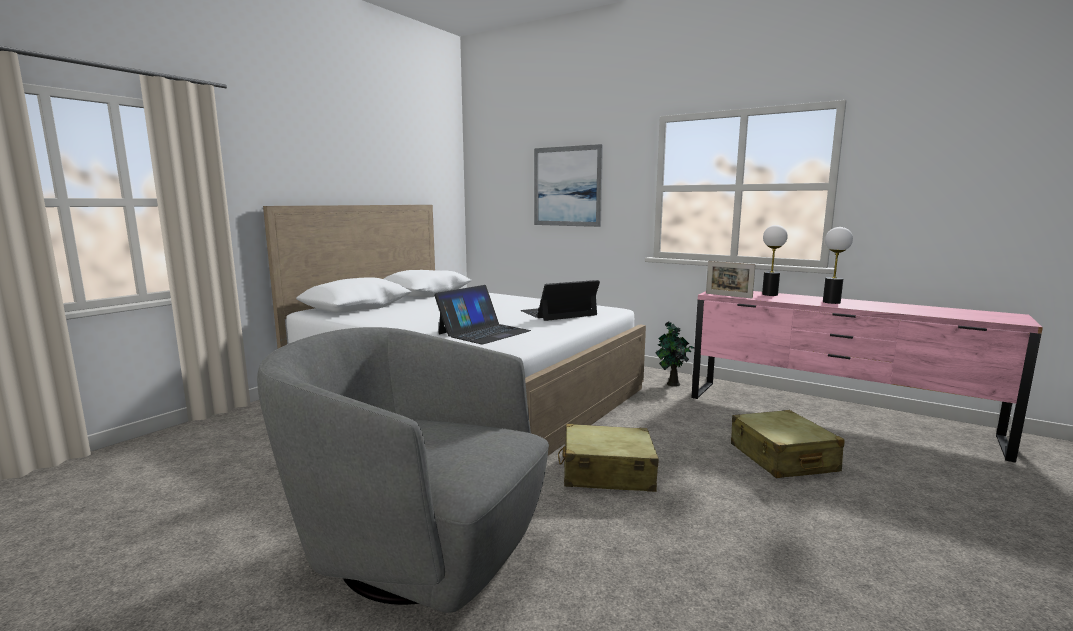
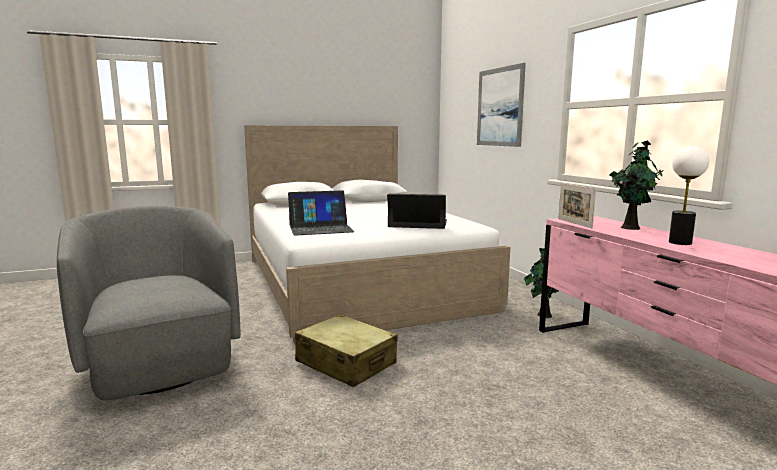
camera: 35 degrees right, 0 degrees up
(769, 294) = (630, 227): table lamp -> potted plant
(782, 458) = (524, 404): beige suitcase -> none

